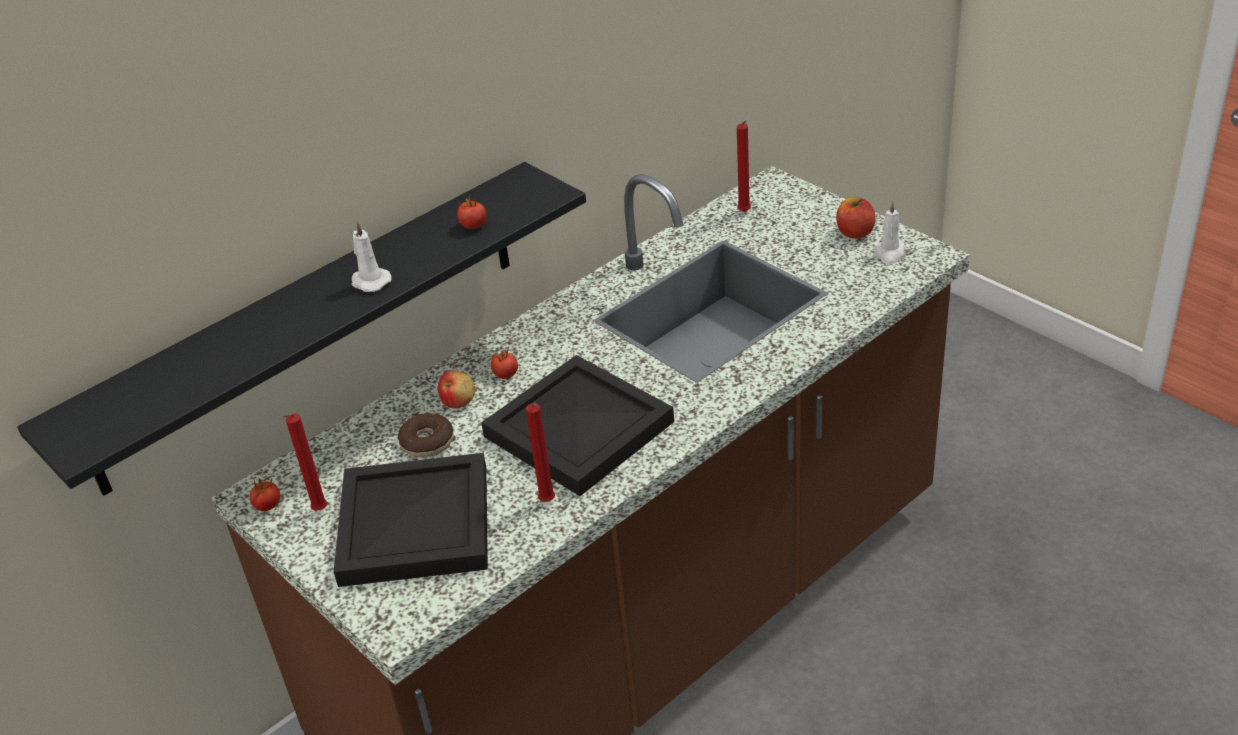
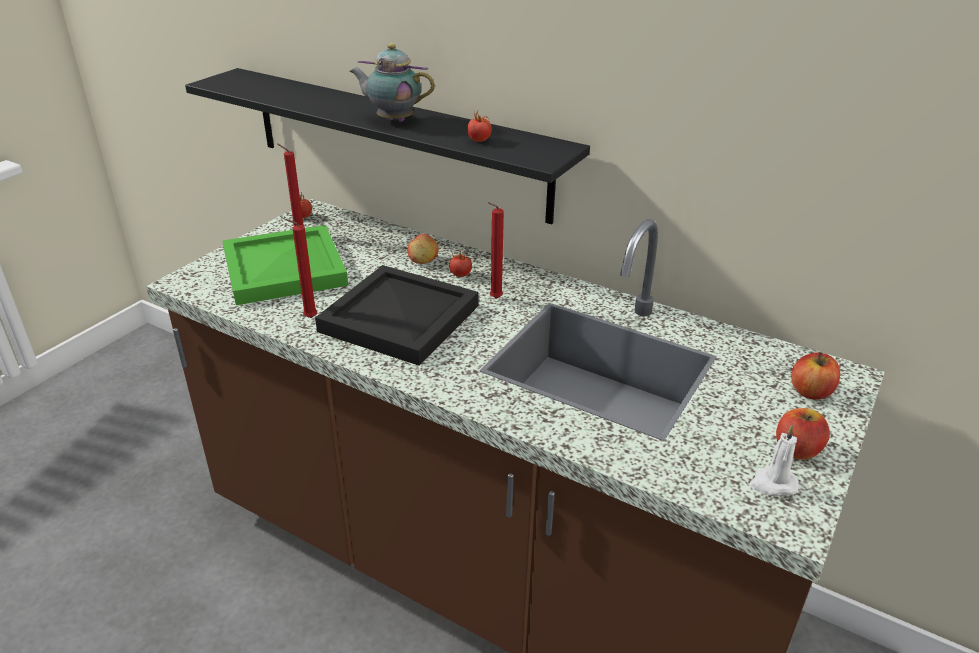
camera: 70 degrees right, 5 degrees down
(369, 281) = (393, 120): white candle -> teapot
(417, 526) = (283, 270): black tray -> green tray
(427, 442) = (373, 257): donut -> none
(744, 213) = (775, 364): red candle -> red candle (494, 299)
(787, 206) = (811, 392): none -> apple

